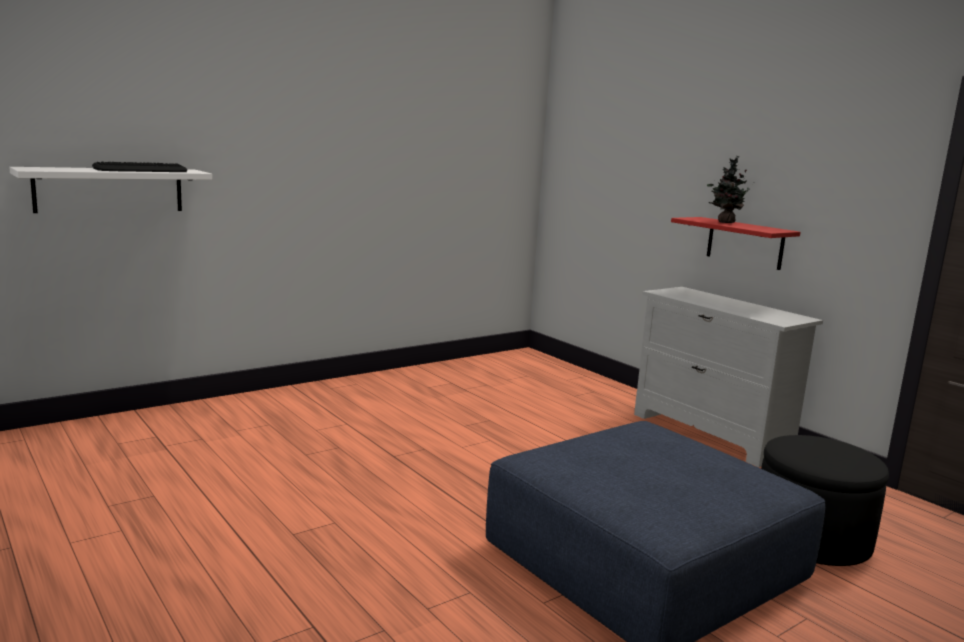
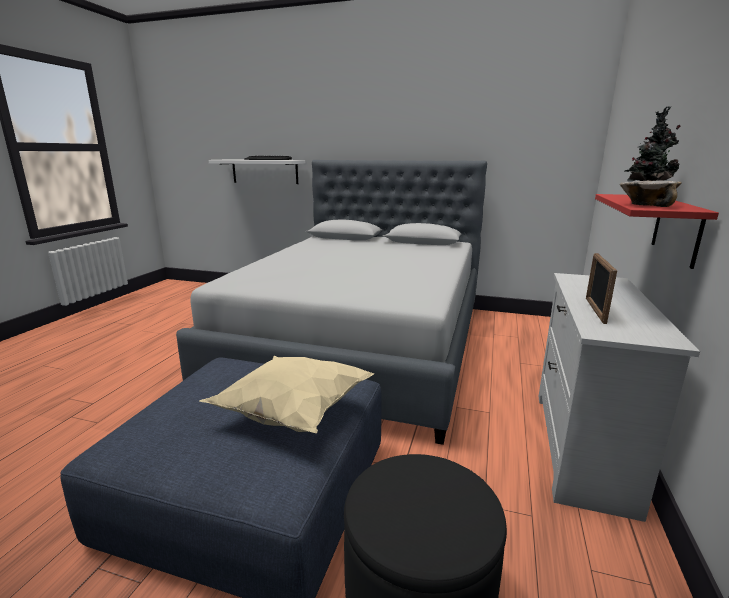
camera: 55 degrees right, 5 degrees up
(427, 431) = (361, 344): none -> grey bed
(684, 454) = (292, 414): none -> beige pillow
(741, 311) = (595, 310): none -> picture frame
(756, 228) = (645, 205): none -> bowl

